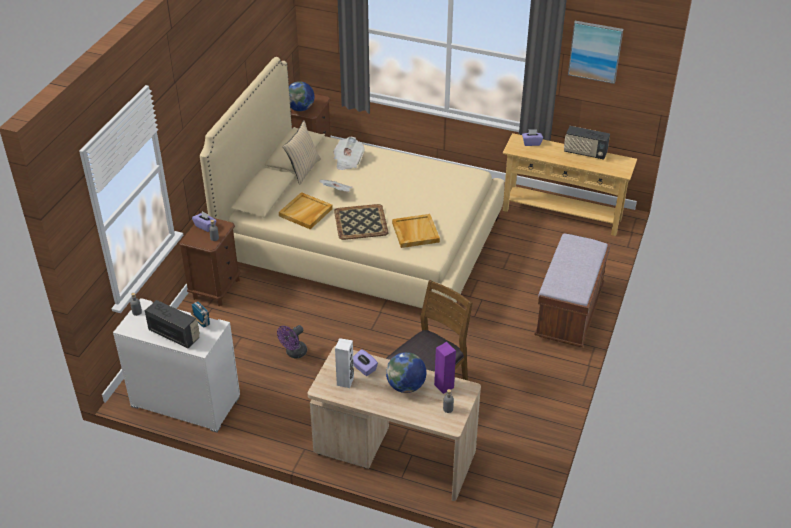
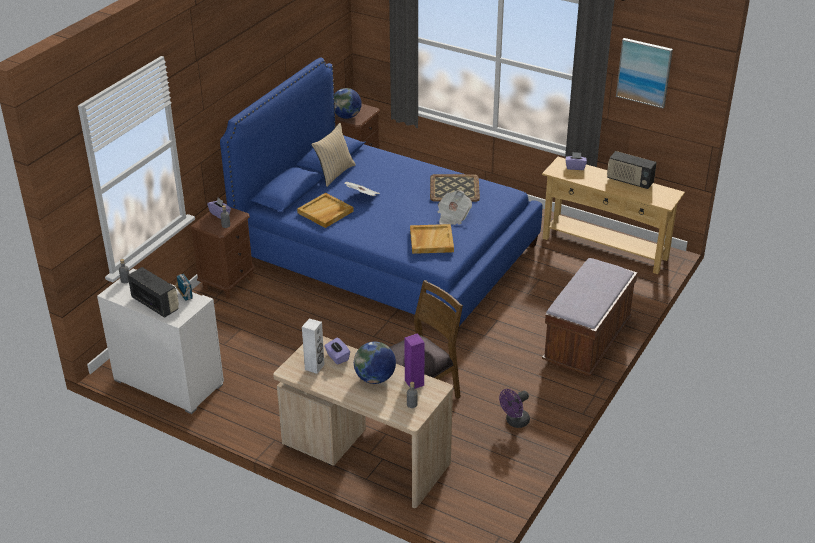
camera: 10 degrees right, 5 degrees down
(294, 353) = (289, 350): purple fan -> purple fan (514, 422)
(348, 161) = (382, 169): newspaper -> newspaper (452, 217)
(360, 222) = (378, 226): tray -> tray (454, 189)
(361, 241) = (386, 253): beige bed -> blue bed

